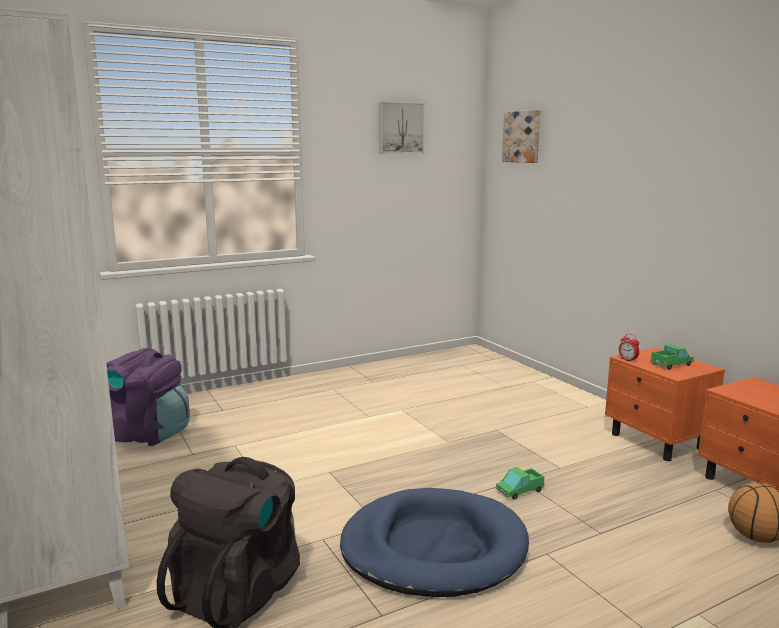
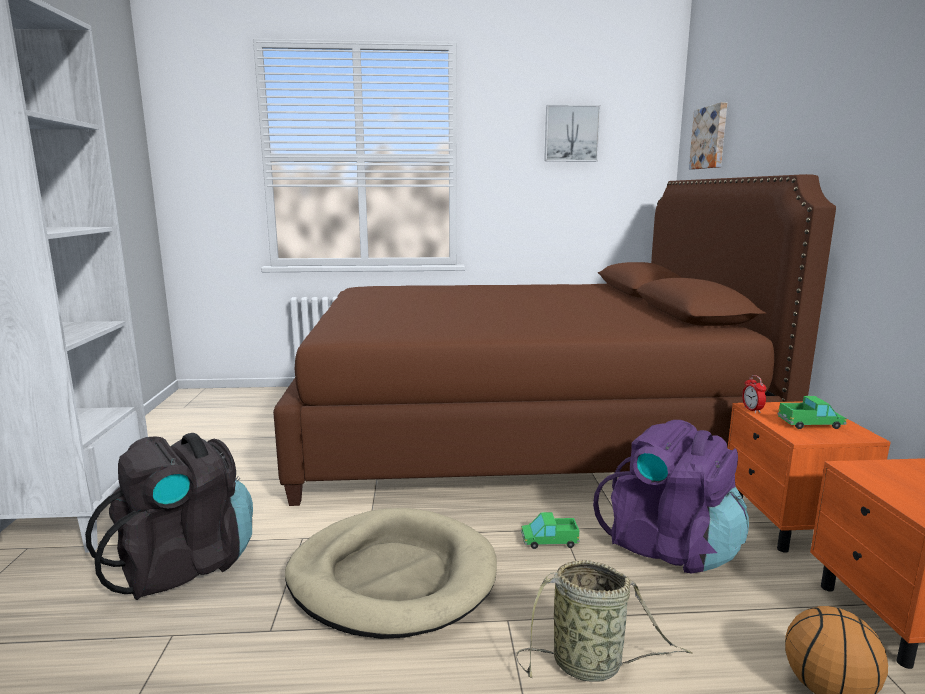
camera: 25 degrees right, 0 degrees up
(146, 434) = (269, 414): purple backpack -> purple backpack (670, 547)
(406, 407) = (516, 429): none -> brown bed
(433, 548) = (392, 577): blue dog bed -> beige dog bed
(625, 565) = (591, 665): none -> basket

